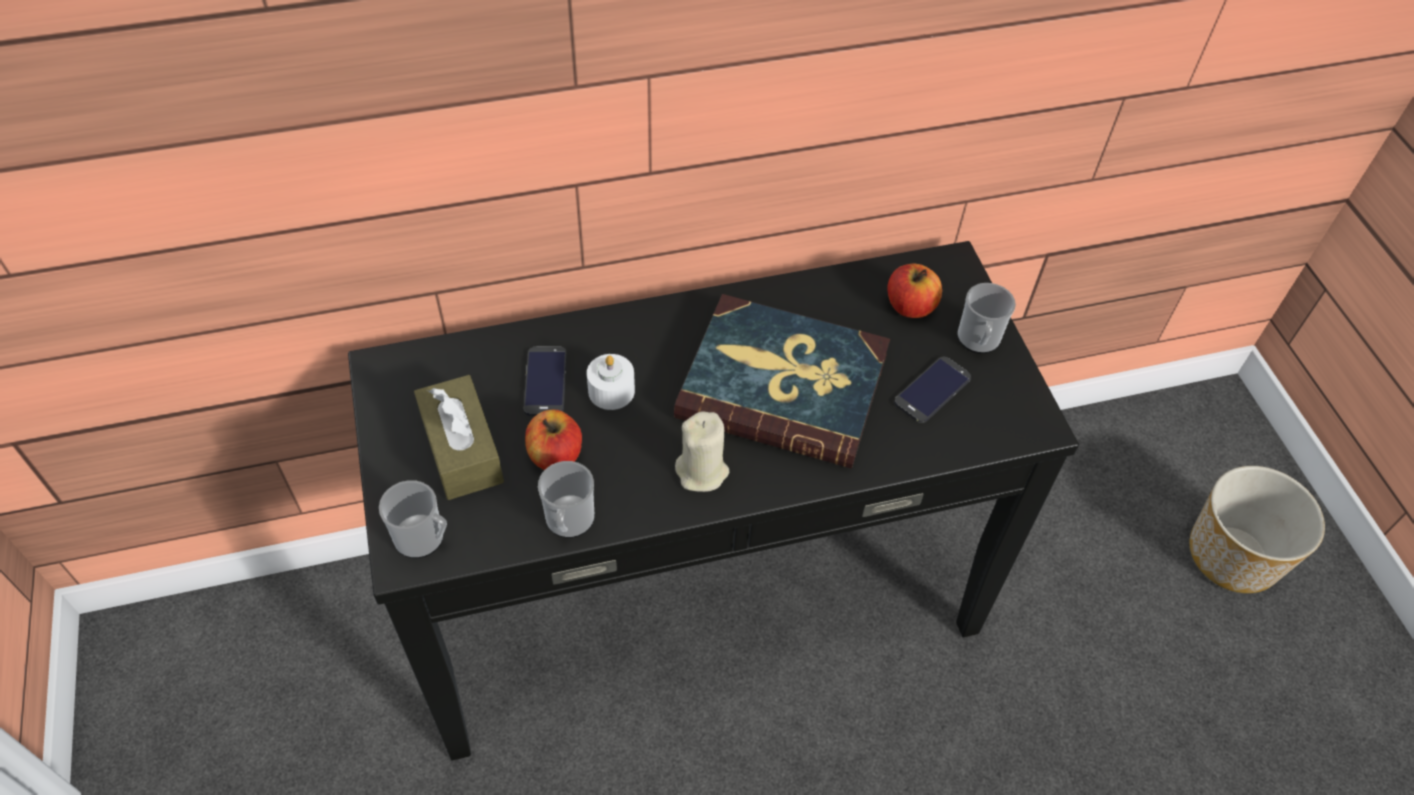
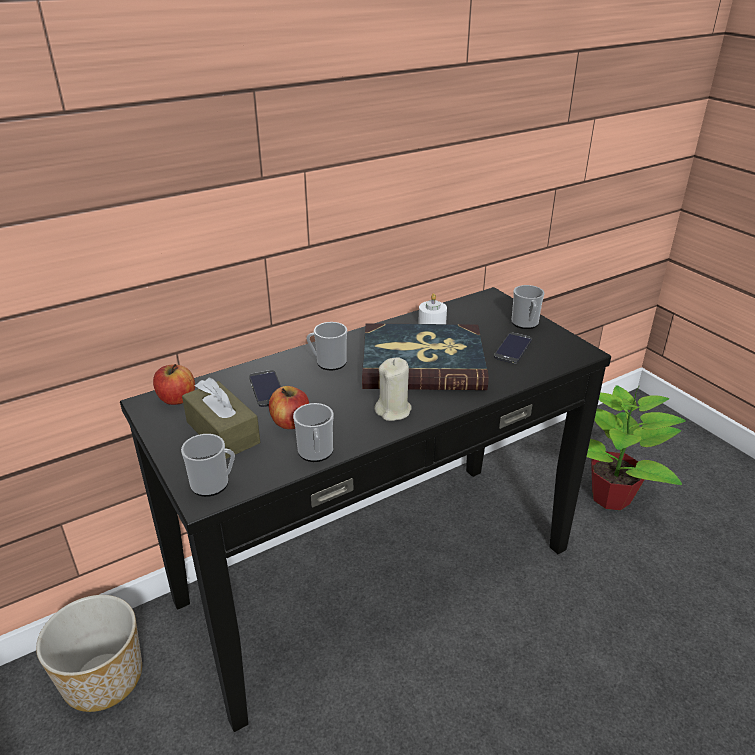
camera: 15 degrees left, 20 degrees down
(611, 391) = (313, 385): white candle -> white candle (432, 323)
(647, 350) = (328, 363): none -> mug
(910, 306) = (477, 317): apple -> apple (176, 399)
(1090, 565) = (612, 497): none -> potted plant
(1231, 554) = (685, 472): planter -> planter (102, 677)

